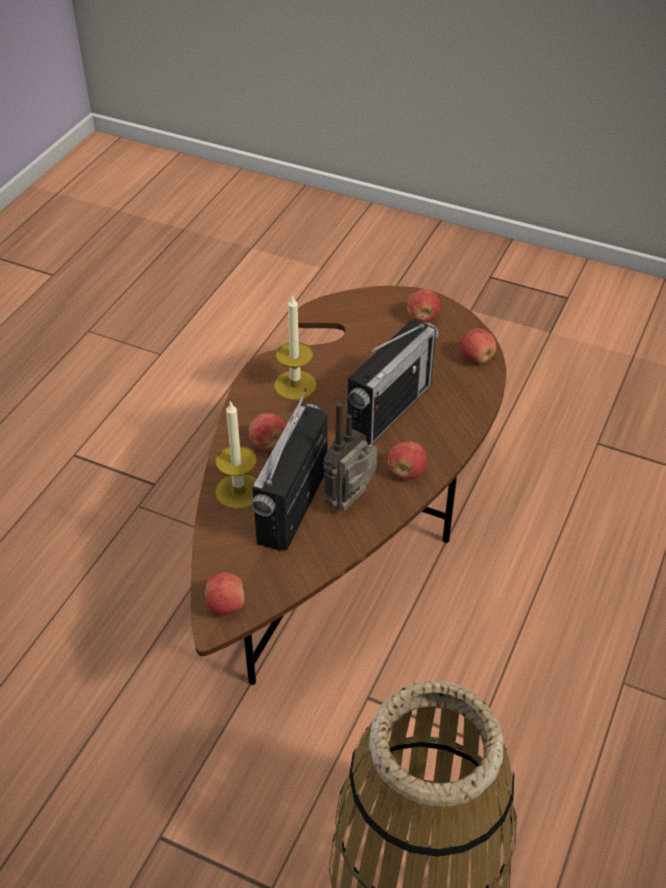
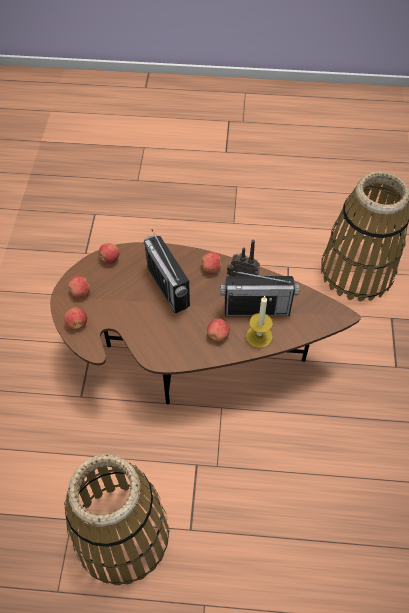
camera: 110 degrees left, 10 degrees up
(111, 391) = (122, 535): none -> basket
(225, 605) = (331, 315): apple -> apple (77, 324)
(295, 385) = (165, 338): candle -> none
(389, 410) = (168, 287): radio -> radio turned 135 degrees counterclockwise

